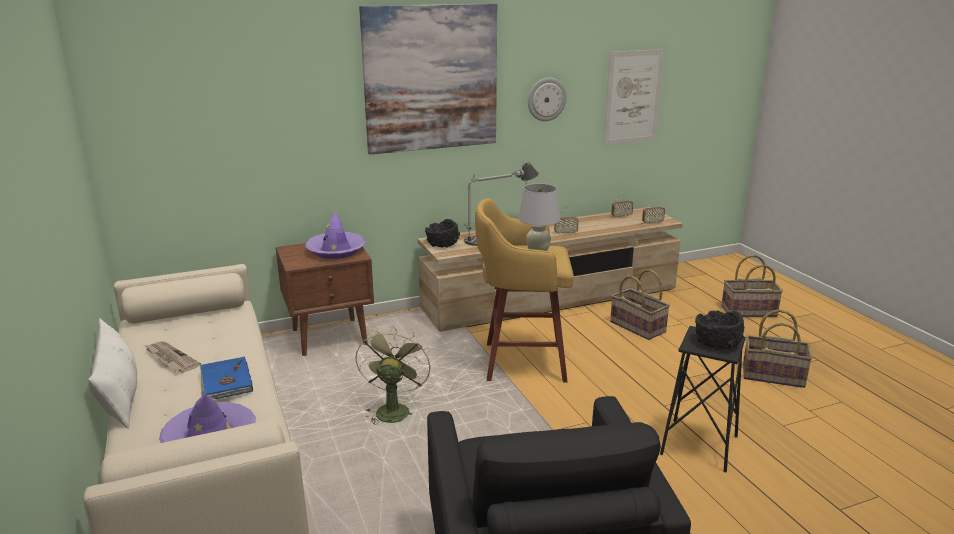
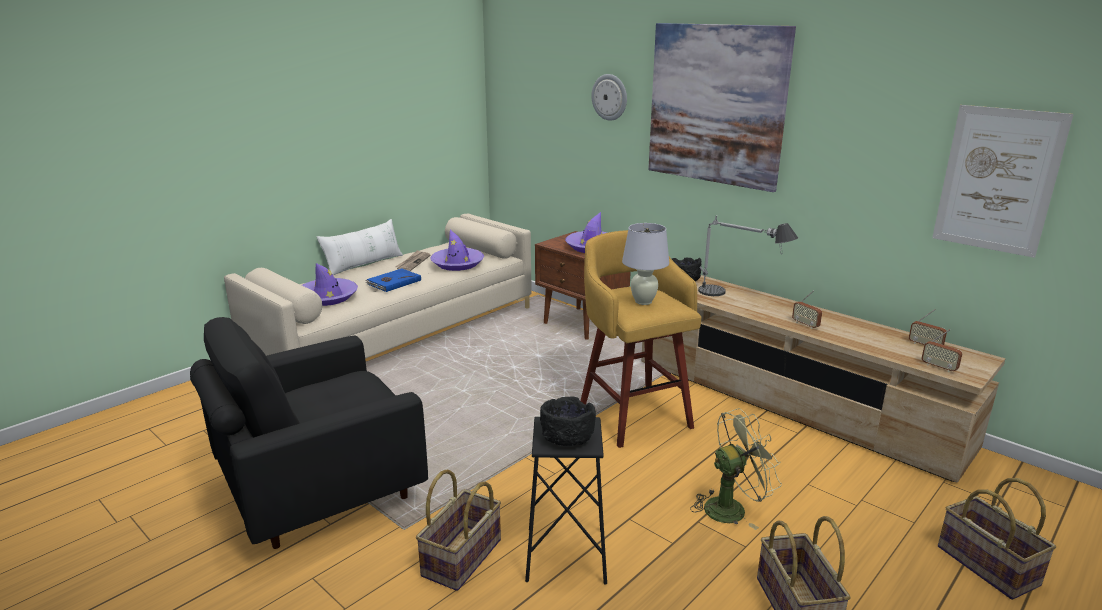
camera: 65 degrees right, 0 degrees up
(223, 332) = (457, 264): none -> purple hat
(393, 409) = (500, 377): green fan -> green fan (732, 507)
(546, 99) = (850, 154): wall clock -> wall clock (610, 97)
(638, 327) = (800, 472): basket -> basket (463, 558)

